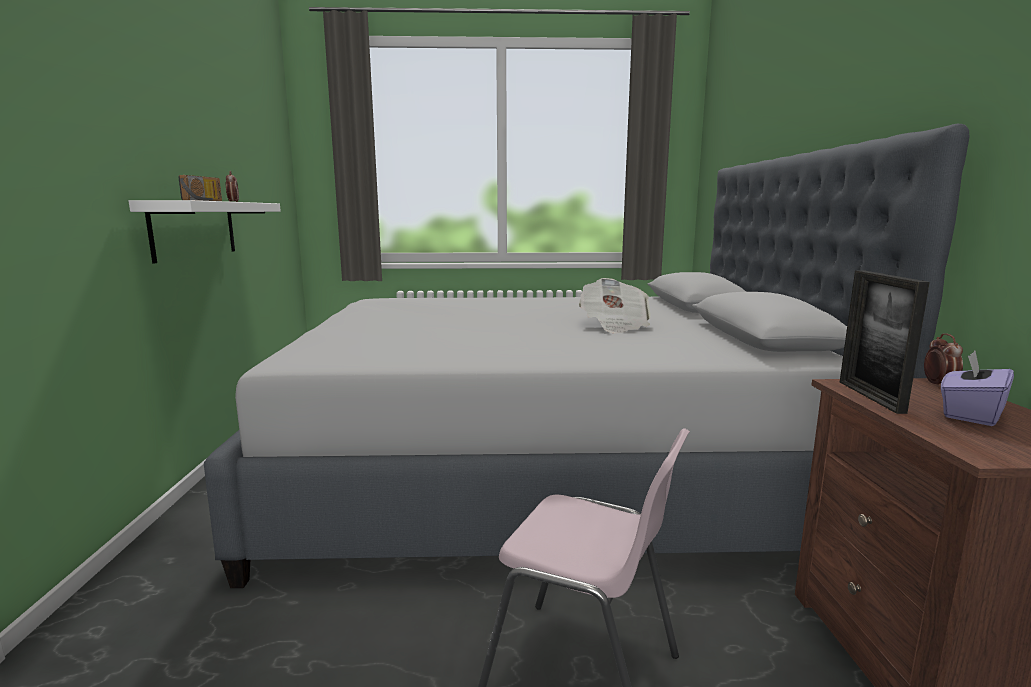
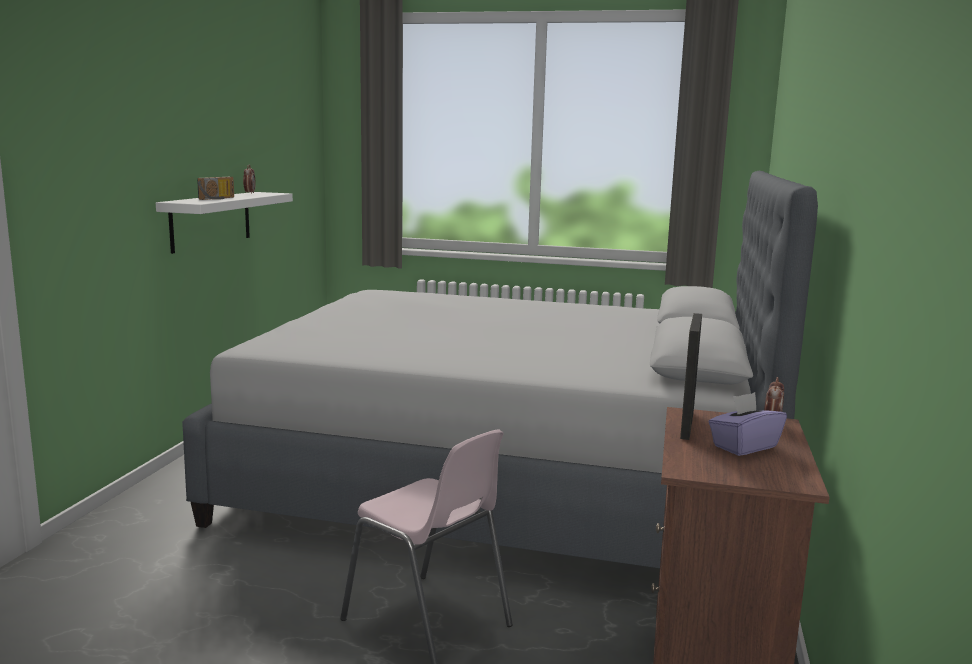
camera: 15 degrees right, 0 degrees up
(614, 325) = (567, 340): newspaper -> none

